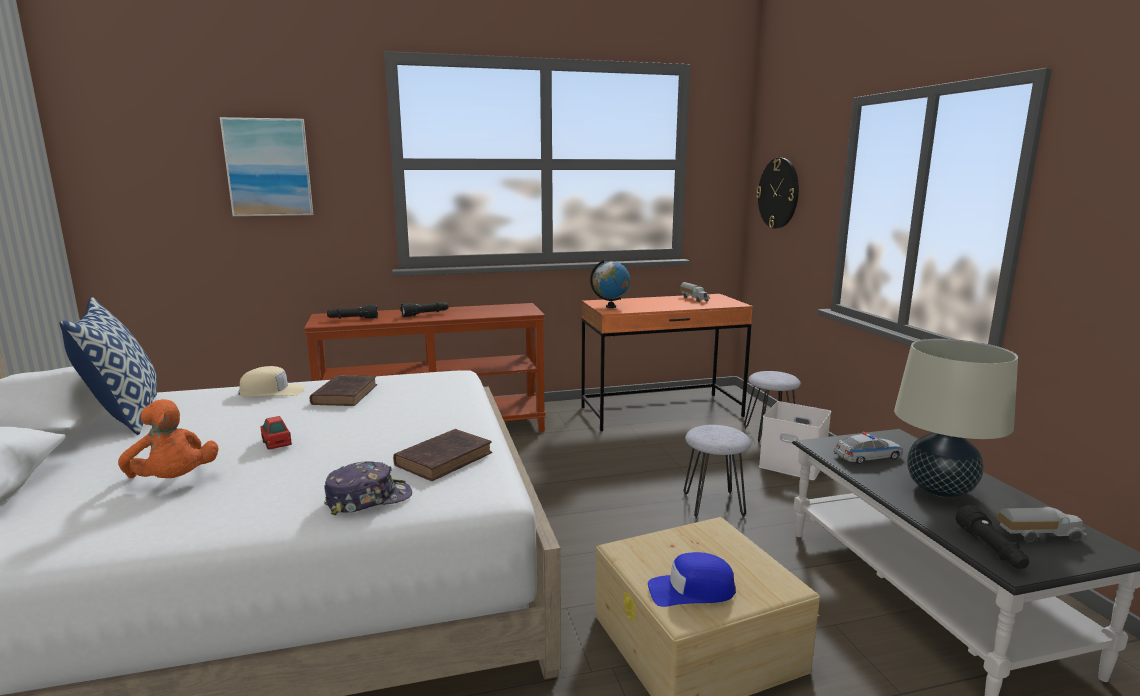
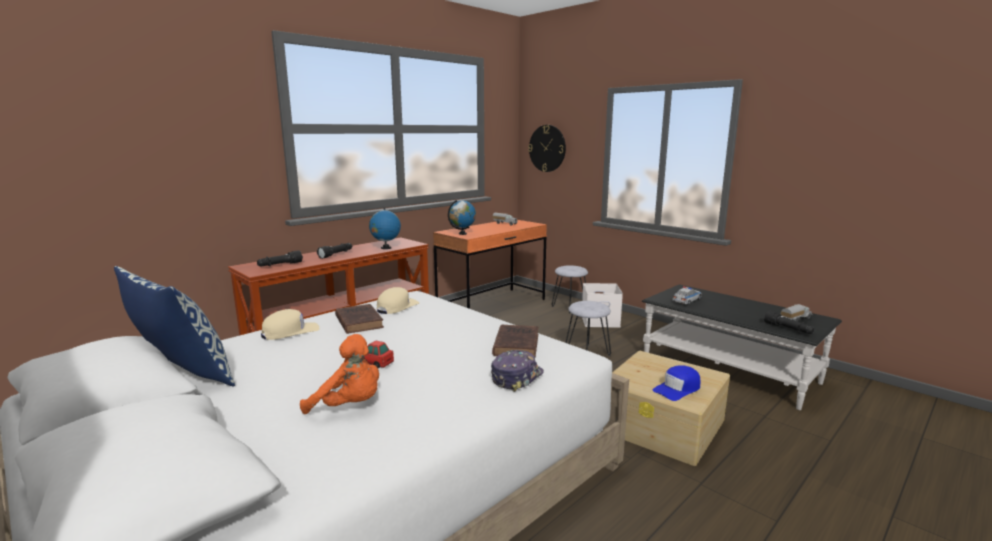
camera: 30 degrees left, 0 degrees up
(268, 167) = (169, 132): picture -> none
(411, 385) = (397, 307): none -> beige cap
(488, 313) = (386, 248): none -> globe
(940, 490) = (736, 309): beige table lamp -> none

